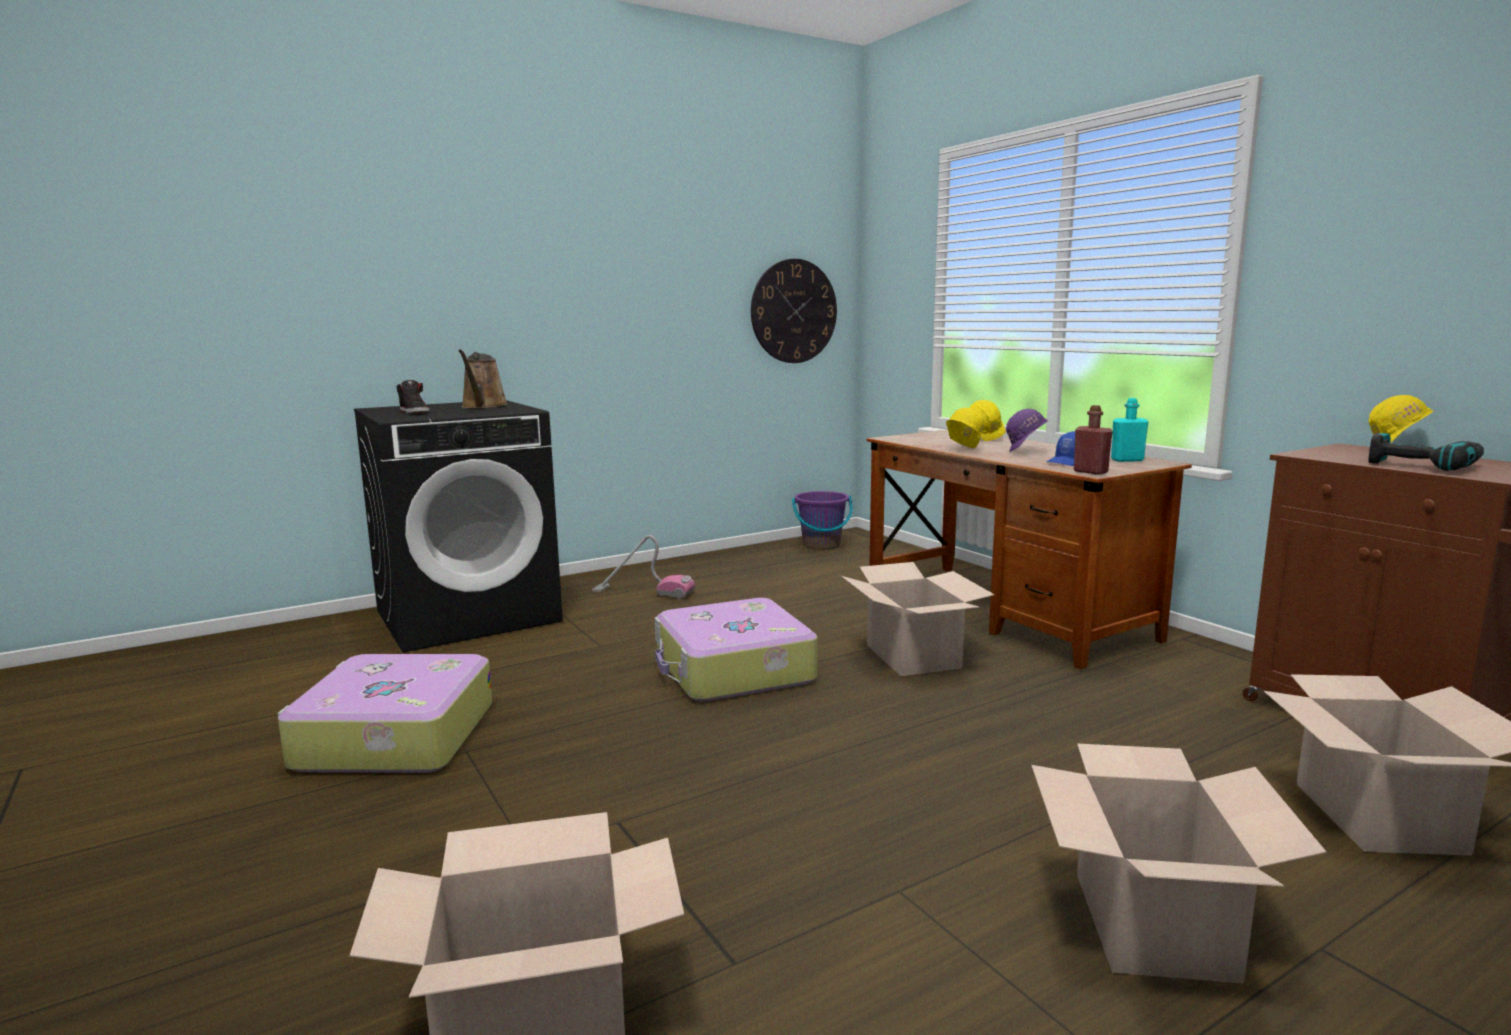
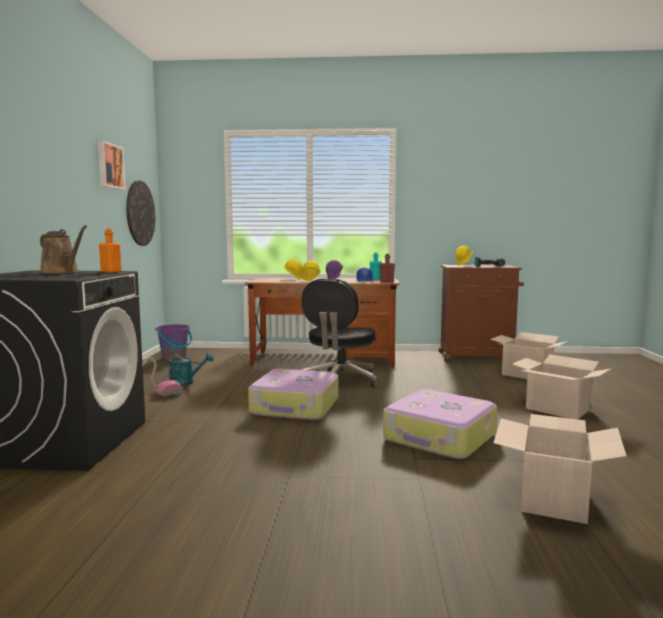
camera: 55 degrees left, 5 degrees down
(393, 737) = (233, 491): suitcase -> suitcase (440, 438)
(415, 412) = (40, 276): black shoe -> none
(509, 411) = (111, 272): none -> orange bottle
(708, 245) = (109, 166): none -> picture
(731, 586) = (186, 383): none -> turquoise watering can
(912, 656) = (340, 381): cardboard box -> black office chair

